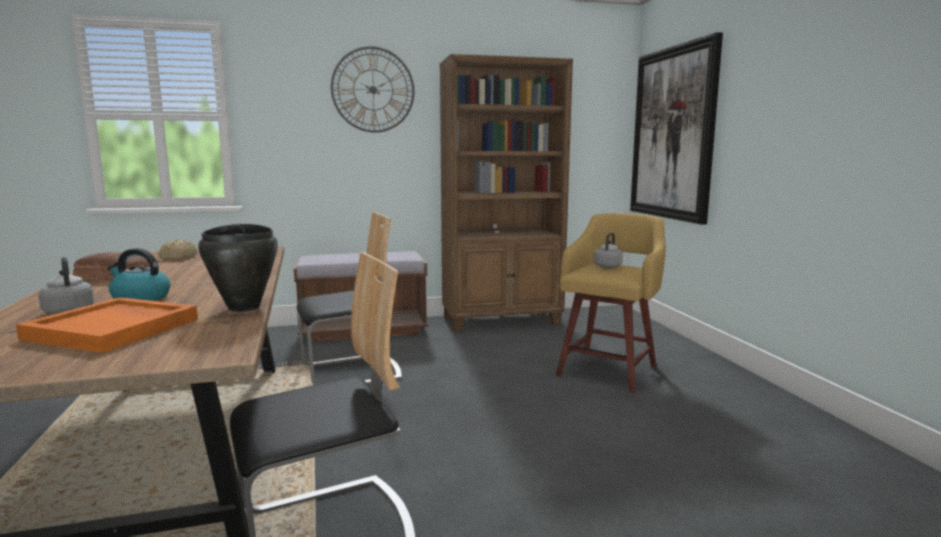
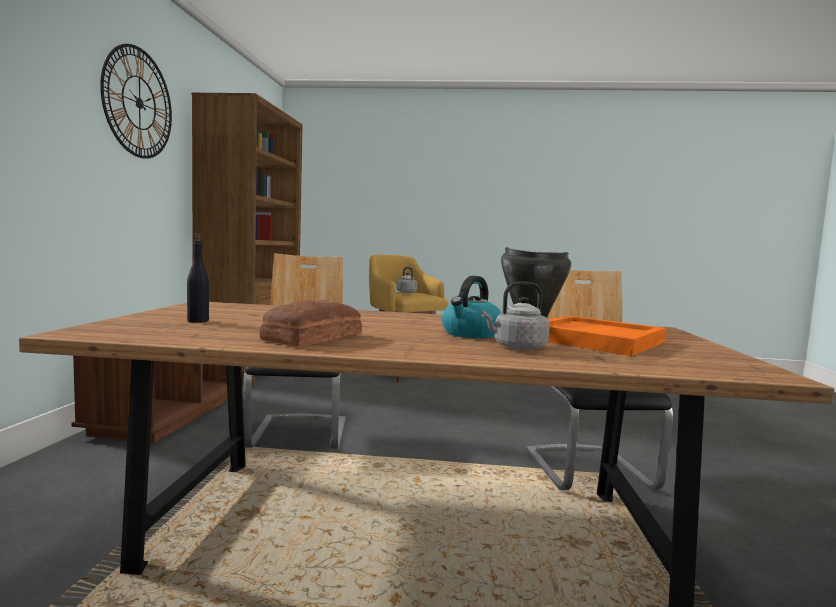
camera: 70 degrees left, 5 degrees down
(178, 257) = (197, 321): bread -> black bottle
(673, 134) = (340, 197): picture -> none

